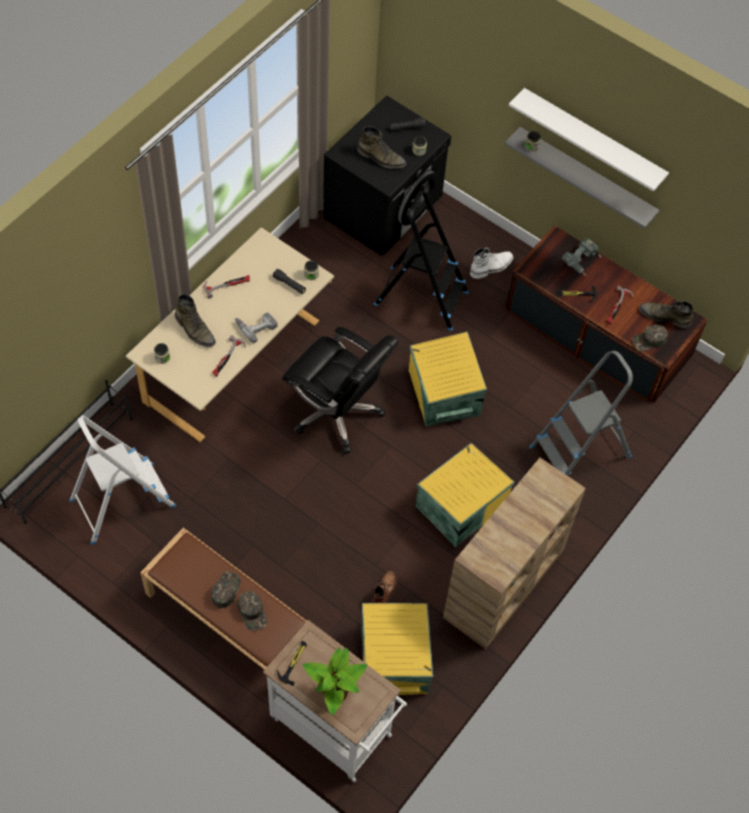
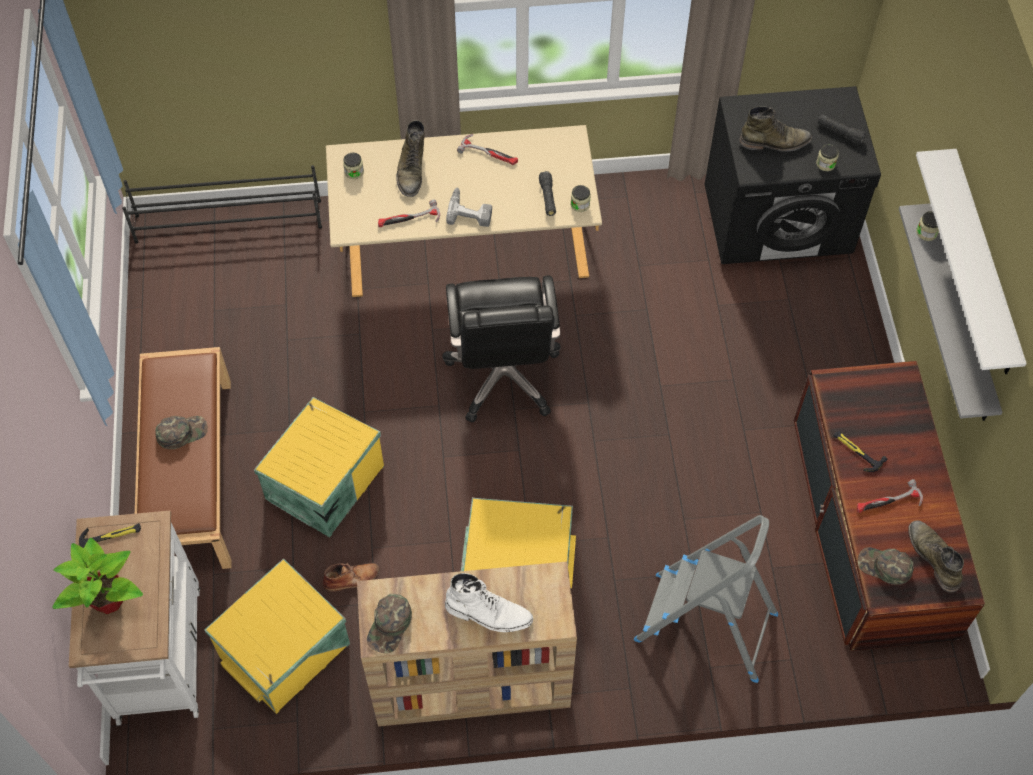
camera: 50 degrees right, 0 degrees up
(124, 502) = (229, 294): white step ladder -> none
(252, 612) = (179, 474): green cap -> green cap (390, 626)
(381, 158) = (775, 142): green boot -> green boot turned 75 degrees counterclockwise
(422, 298) = (717, 337): black step ladder -> none
(443, 393) = (629, 445): yellow storage box -> yellow storage box (323, 482)
(491, 267) = (828, 364): white boot -> white boot (488, 613)
(581, 262) = (902, 422): power drill -> none

